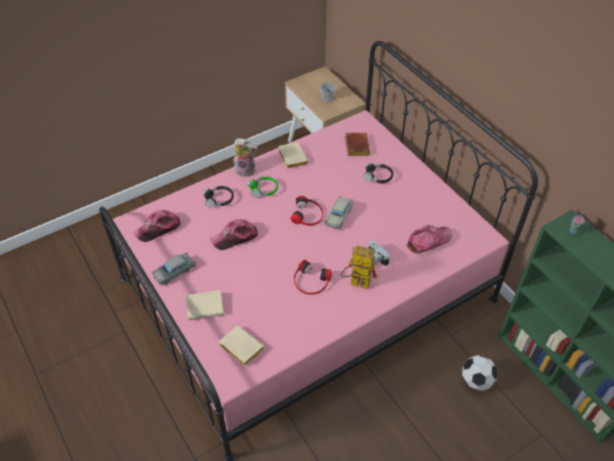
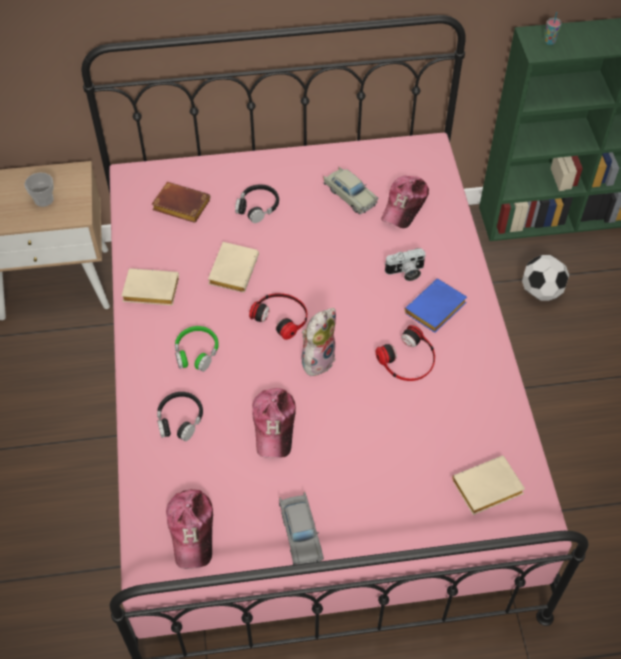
camera: 65 degrees left, 5 degrees up
(206, 306) = (391, 510): beige book -> beige book (232, 269)
(246, 170) = (137, 360): plush toy -> plush toy (317, 359)
(339, 216) = (305, 280): beige toy car -> beige toy car (350, 195)
(355, 282) = (435, 310): toy robot -> blue book
(428, 241) = (405, 205): cap -> cap turned 150 degrees counterclockwise

